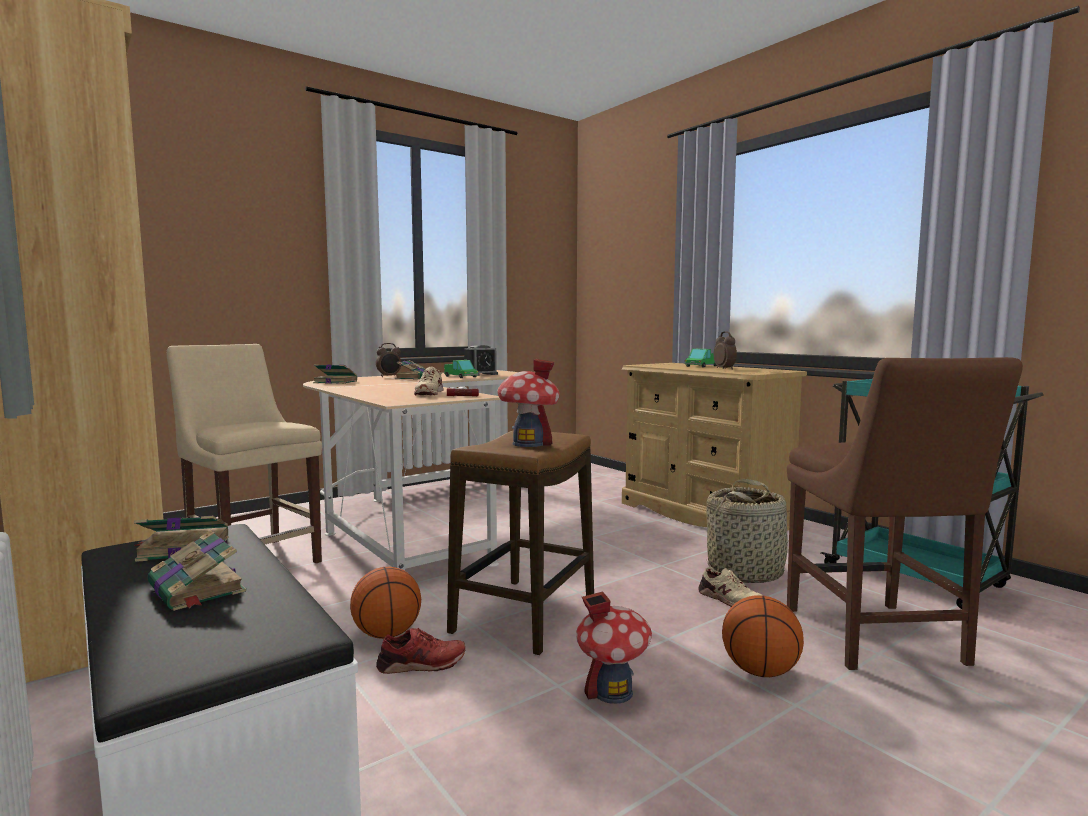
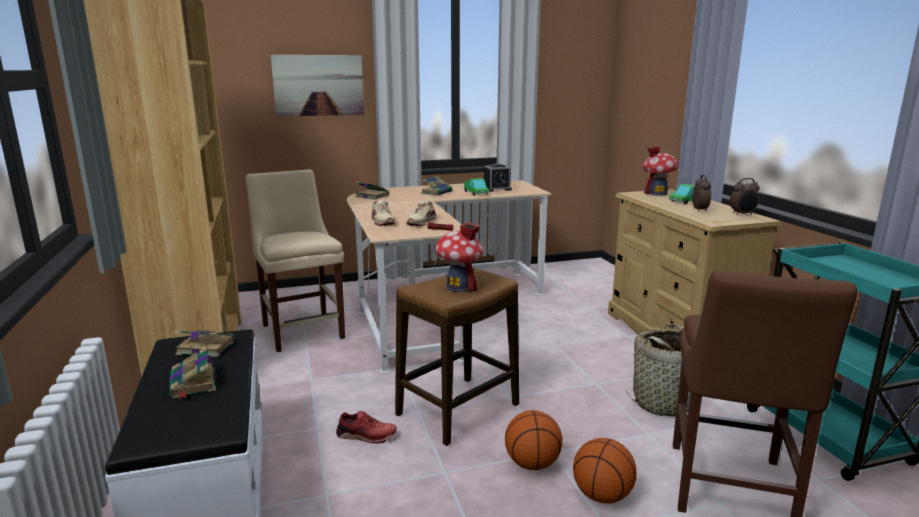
camera: 20 degrees right, 10 degrees up
(252, 250) = (318, 85): none -> picture
(387, 634) = (356, 407): basketball -> basketball (532, 464)
(389, 376) = (420, 188): alarm clock -> alarm clock (742, 214)
(612, 691) = (478, 486): toy house -> toy house (657, 193)
(729, 600) = (628, 427): beige shoe -> beige shoe (382, 221)

